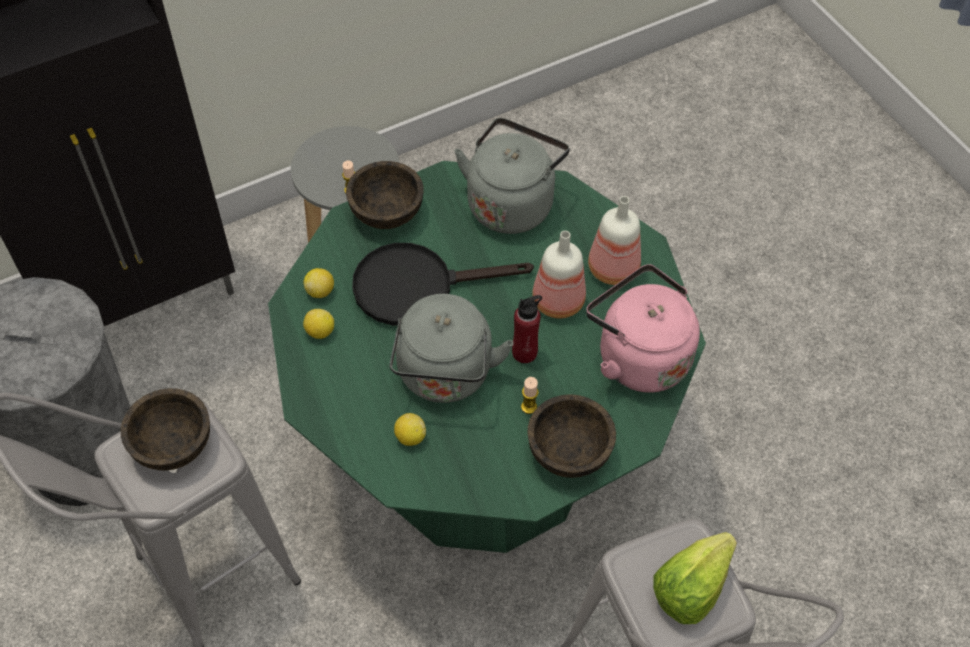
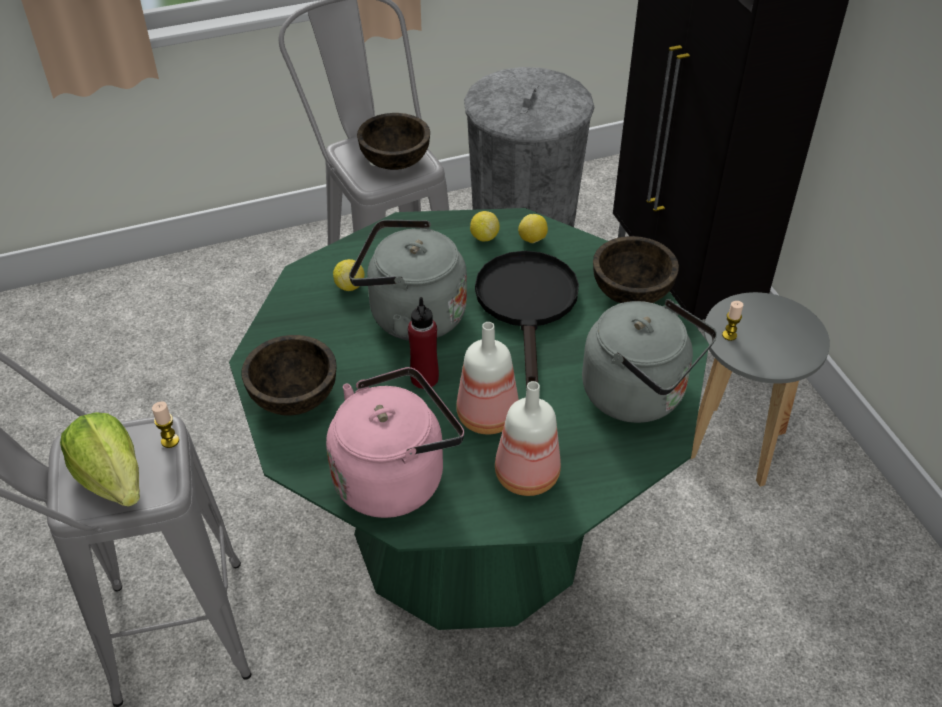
camera: 100 degrees right, 10 degrees down
(529, 407) = (356, 373): candle -> candle (170, 441)

